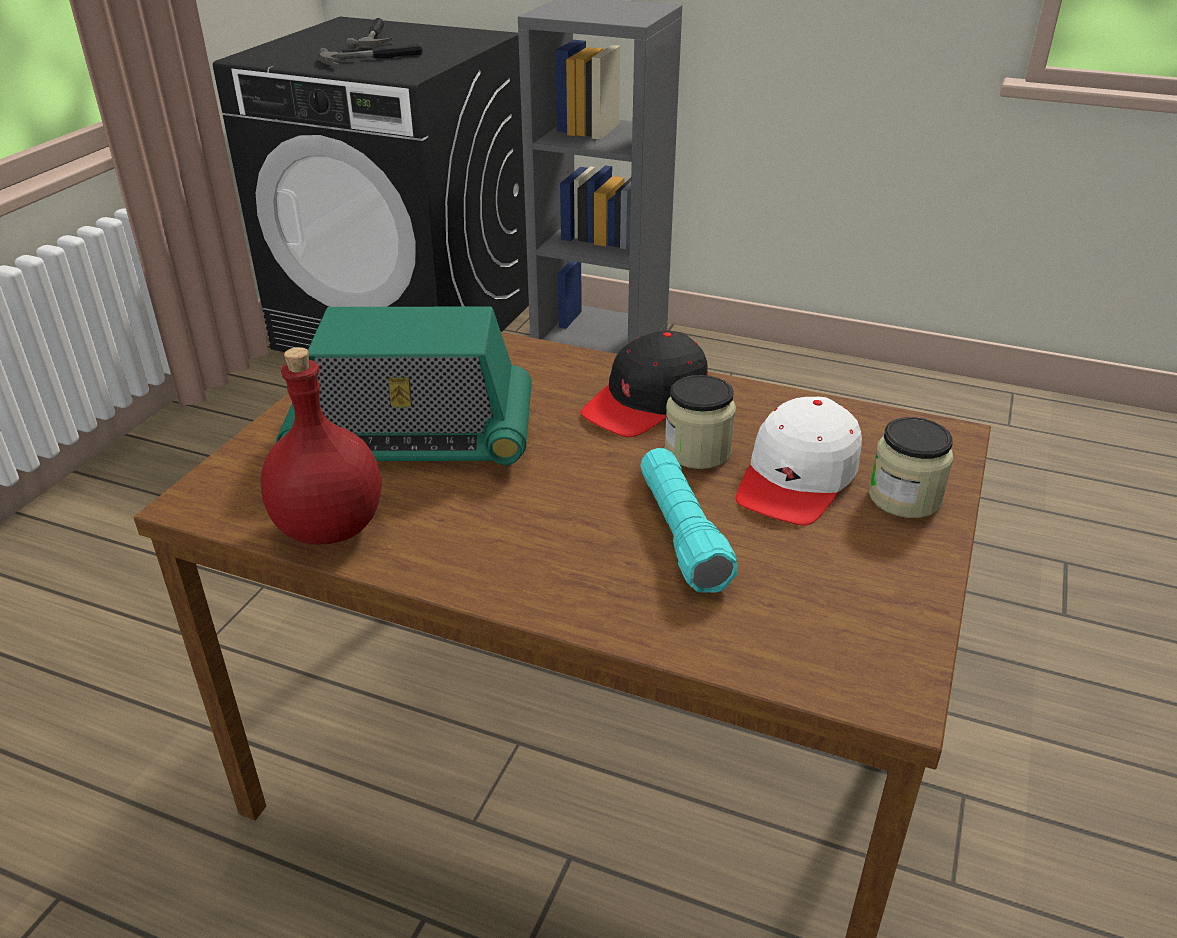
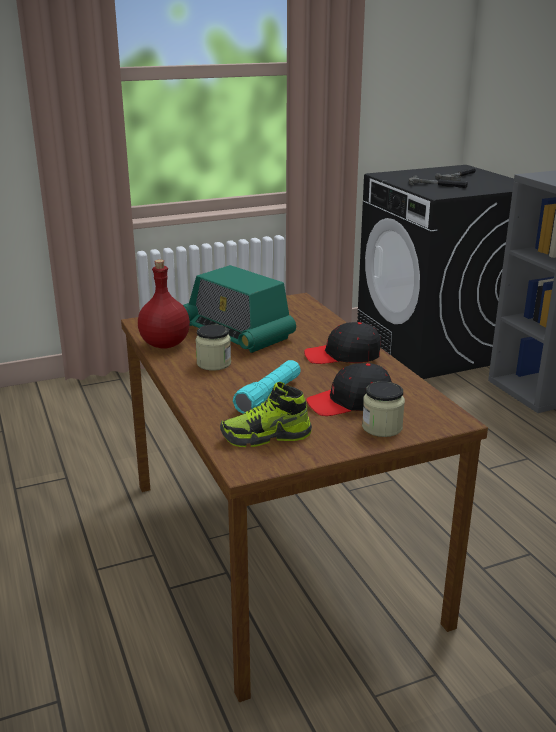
camera: 45 degrees right, 10 degrees down
(697, 451) = (329, 378): jar -> jar (214, 363)
(797, 479) = (350, 402): white cap -> black cap
(814, 614) = (266, 437): none -> shoe

